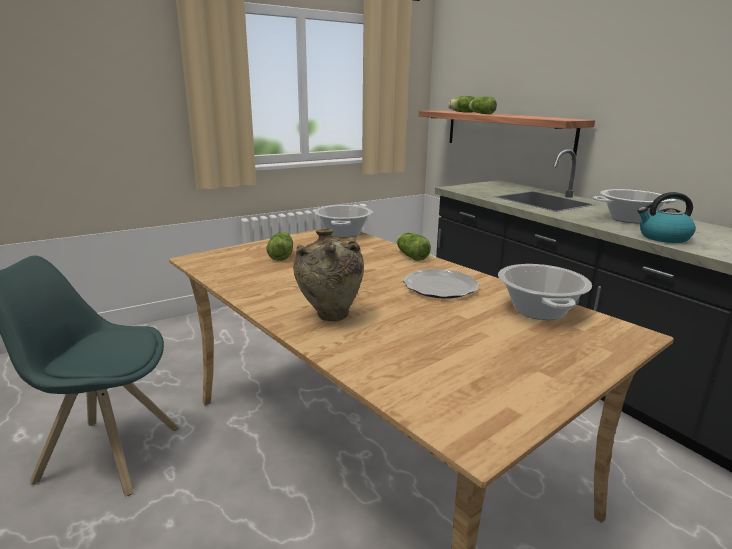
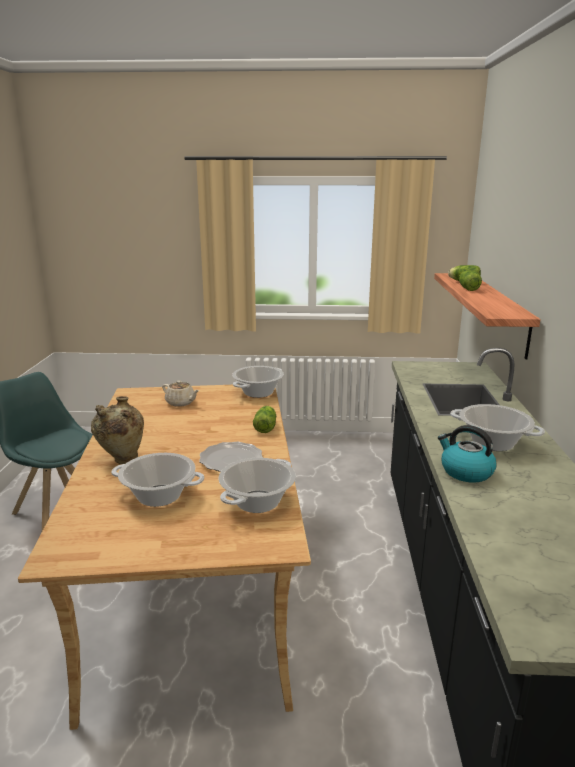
camera: 35 degrees right, 0 degrees up
(281, 255) = (181, 403): lettuce -> beige teapot
(445, 335) = (159, 496): none -> cooking pot

